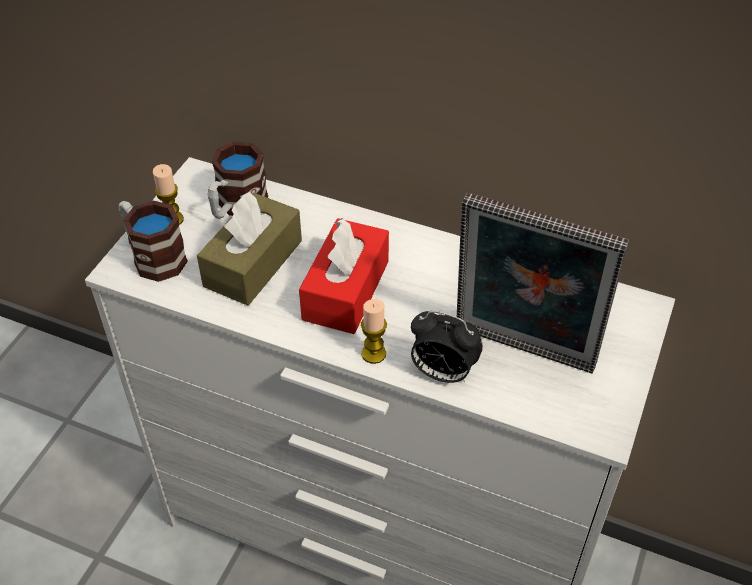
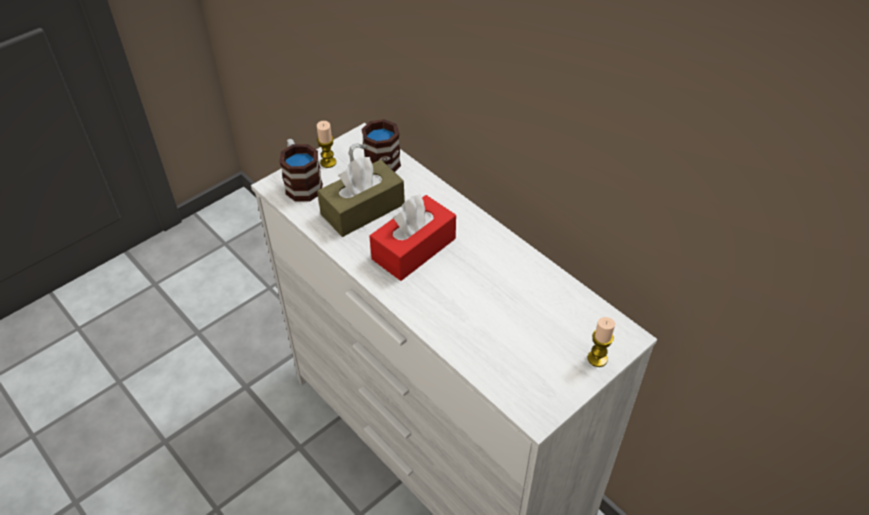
camera: 25 degrees right, 0 degrees up
(373, 354) = (406, 299): candle -> candle (597, 358)
(442, 373) = (445, 329): alarm clock -> none
(521, 353) = (511, 336): picture frame -> none

